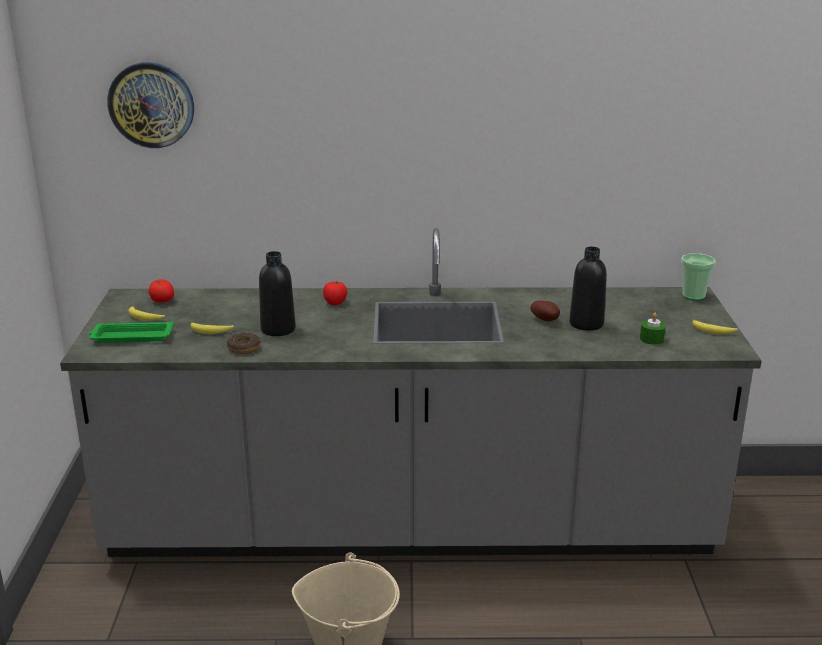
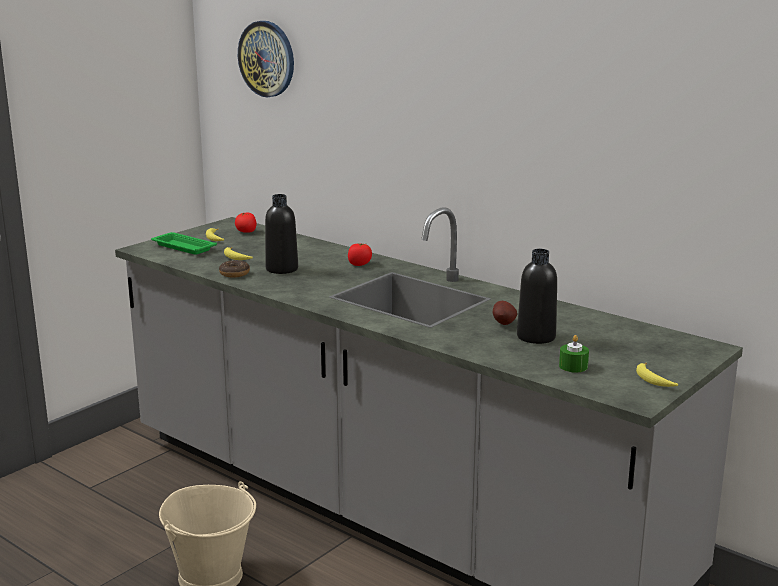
camera: 40 degrees right, 5 degrees down
(693, 296) = (703, 349): cup -> none

